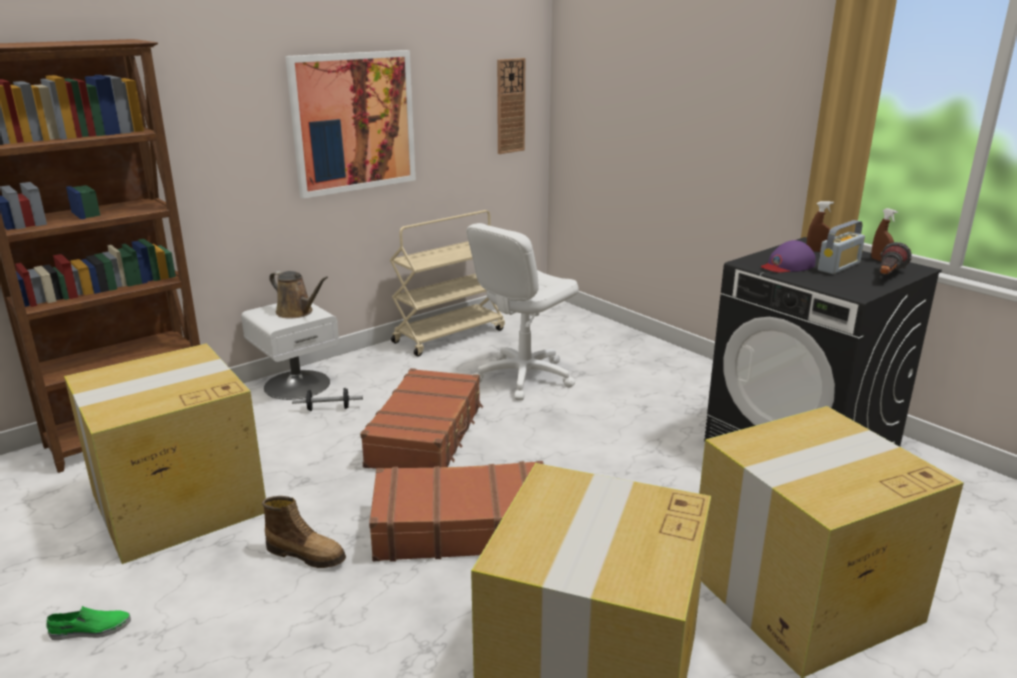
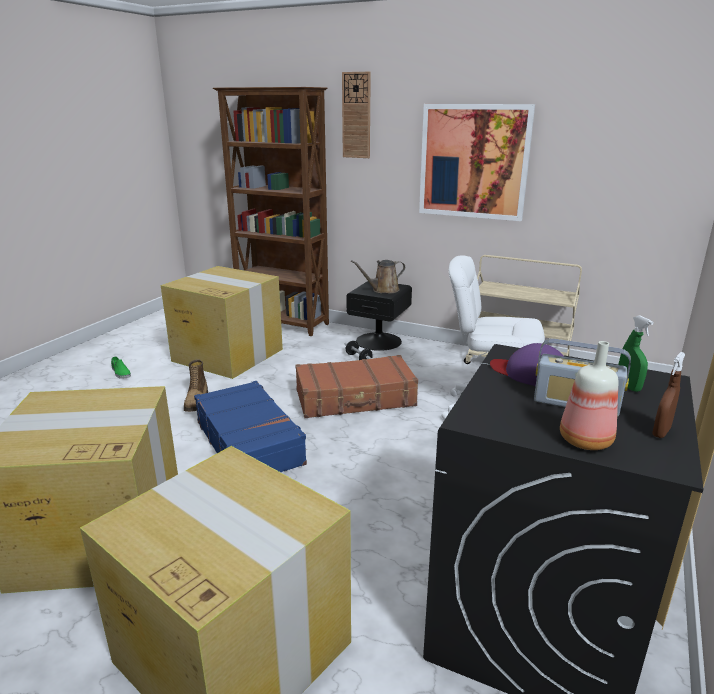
camera: 65 degrees right, 0 degrees up
(296, 384) = (379, 341): white nightstand -> black nightstand
(297, 312) = (383, 290): brown watering can -> brown watering can turned 60 degrees clockwise
(461, 527) = (250, 442): brown suitcase -> blue suitcase
(510, 106) = (657, 170): wall clock -> wall clock (356, 115)
(816, 251) = (628, 386): brown spray bottle -> green spray bottle
(888, 276) = (583, 440): flashlight -> bottle

